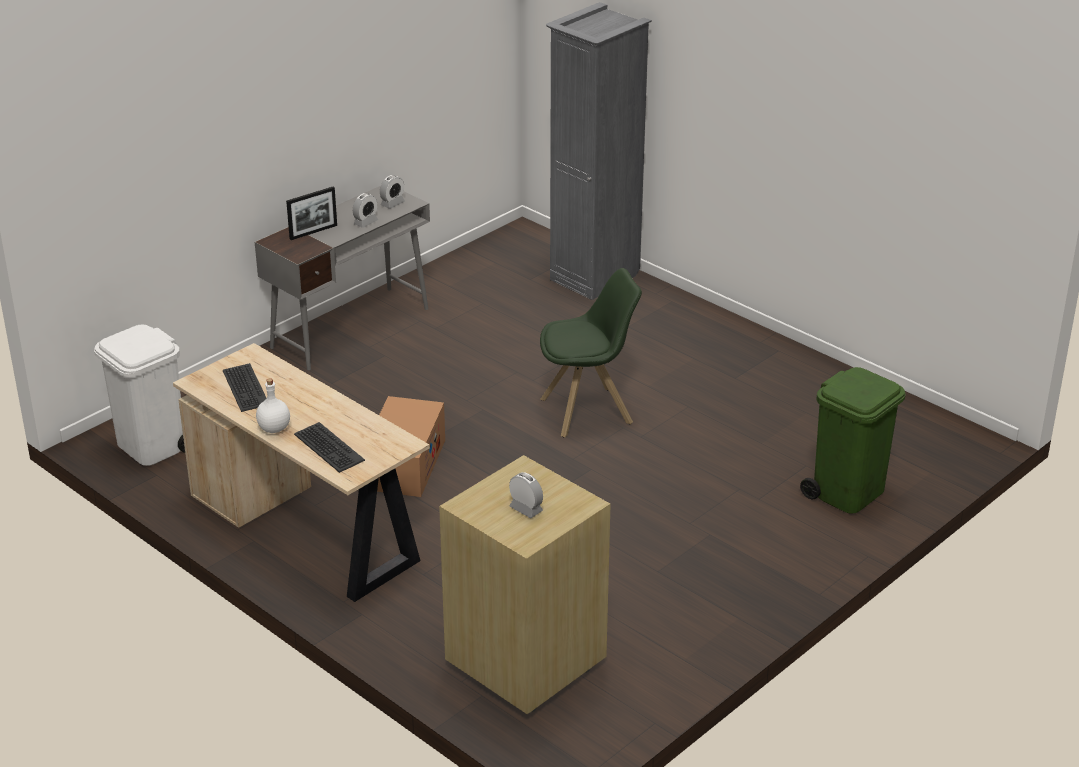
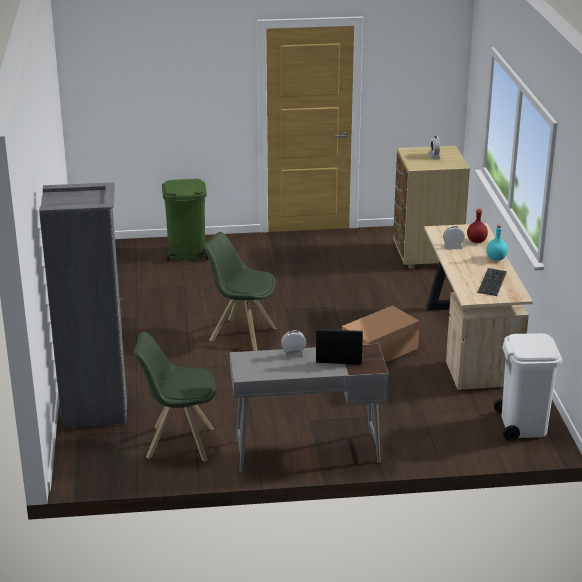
camera: 140 degrees left, 5 degrees down
(274, 429) = (496, 258): white bottle -> turquoise bottle
(328, 448) = (477, 241): keyboard -> red bottle
(392, 204) = (254, 362): alarm clock -> alarm clock (453, 247)
(476, 286) = (179, 443): none -> green chair

